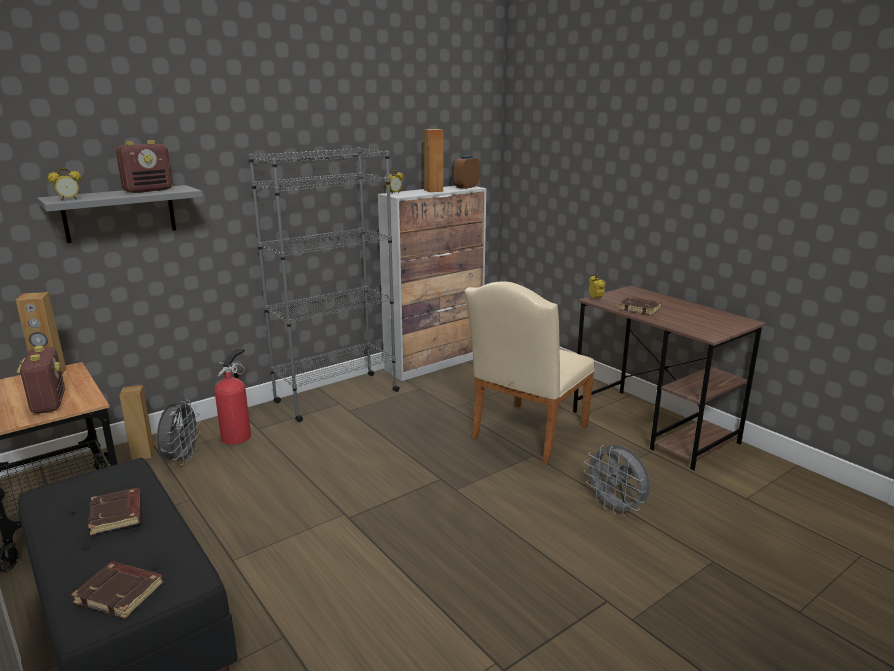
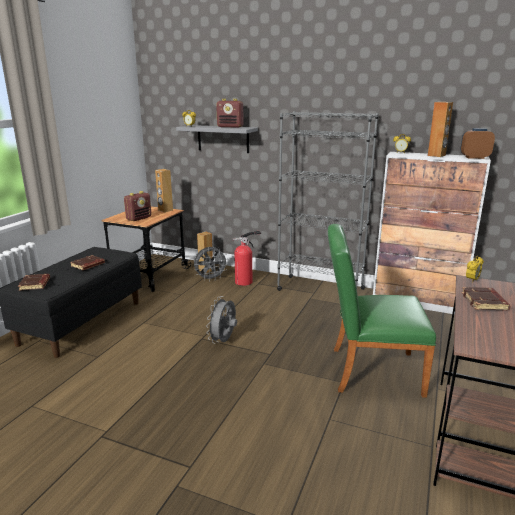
camera: 60 degrees right, 0 degrees up
(526, 435) = (368, 370): beige chair -> green chair
(615, 508) = (313, 444): grey fan -> grey fan (223, 341)

